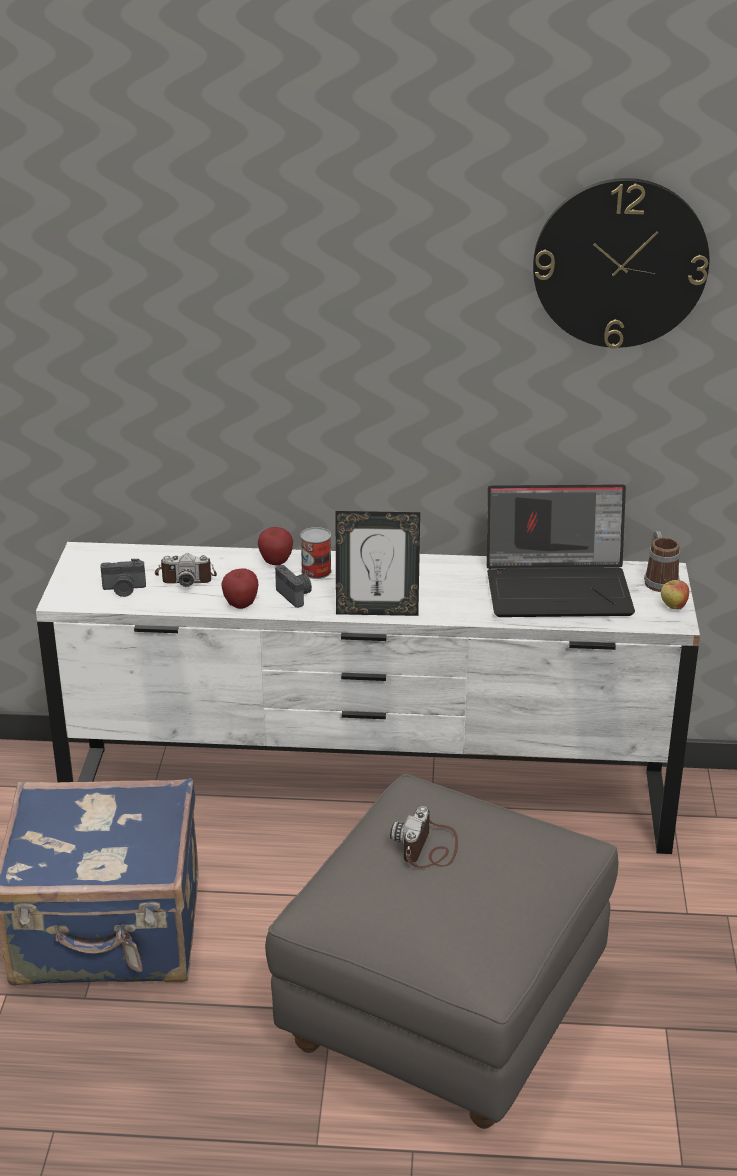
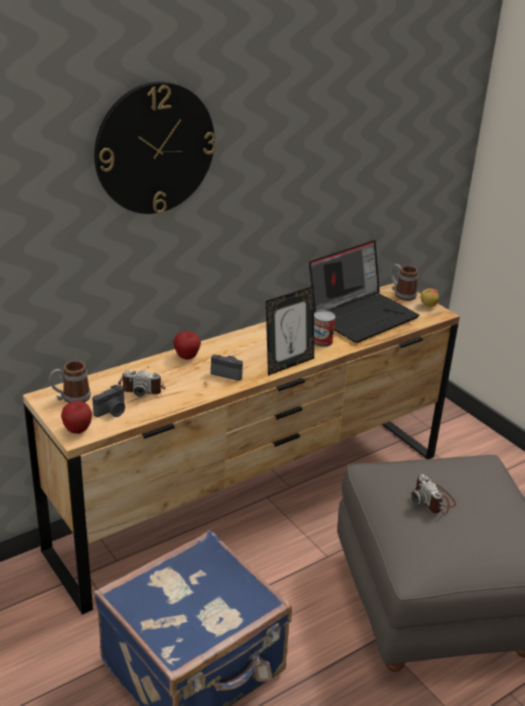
camera: 40 degrees left, 0 degrees up
(104, 562) = (71, 398): none -> mug
(186, 577) = (142, 387): camera -> camera turned 45 degrees clockwise
(241, 605) = (203, 392): apple -> apple (77, 430)
(316, 571) = (219, 353): can -> can (322, 341)
(368, 800) = (254, 501): white dresser -> brown dresser
(620, 263) = (373, 92): wall clock -> wall clock (155, 148)

